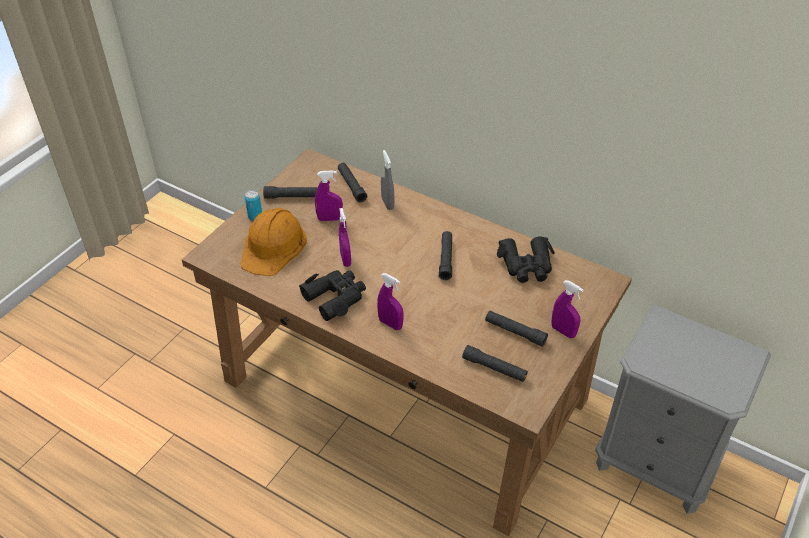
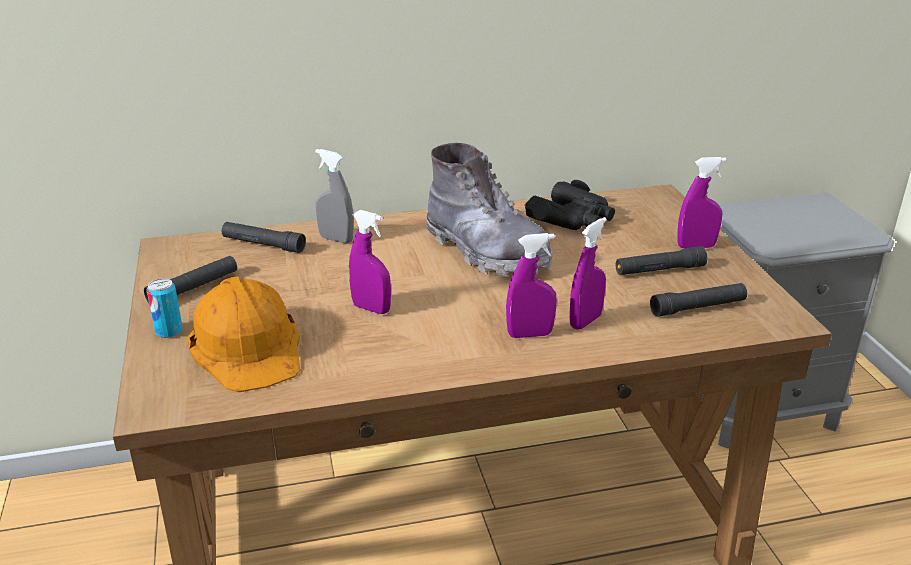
camera: 45 degrees left, 15 degrees down
(330, 219) = (285, 284): purple spray bottle -> purple spray bottle (585, 321)
(335, 297) = (422, 348): black binoculars -> none
(446, 259) = (486, 251): black flashlight -> grey boot

